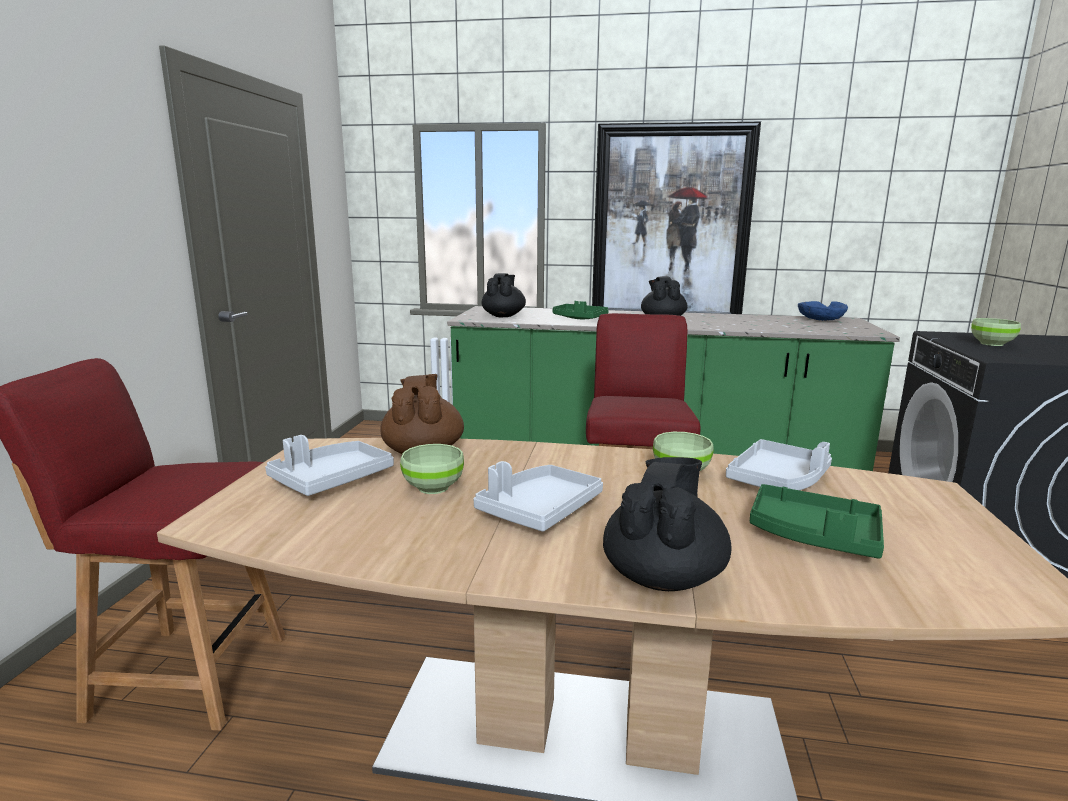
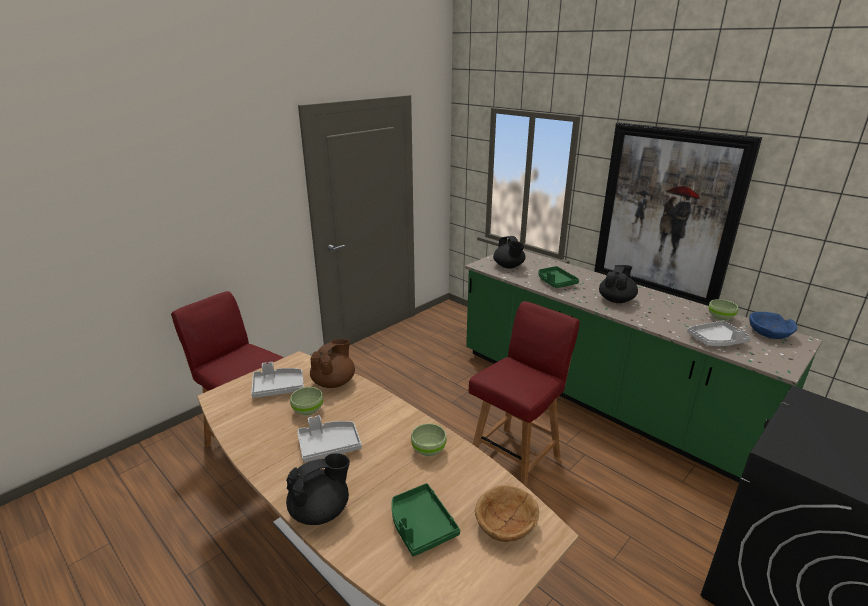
camera: 35 degrees right, 10 degrees up
(503, 316) = (509, 266): black teapot -> black teapot turned 120 degrees clockwise
(778, 480) = (470, 480): grey tray -> grey tray (716, 340)
(888, 500) = (505, 525): none -> brown bowl
(990, 344) = (824, 429): green bowl -> green bowl (720, 317)

